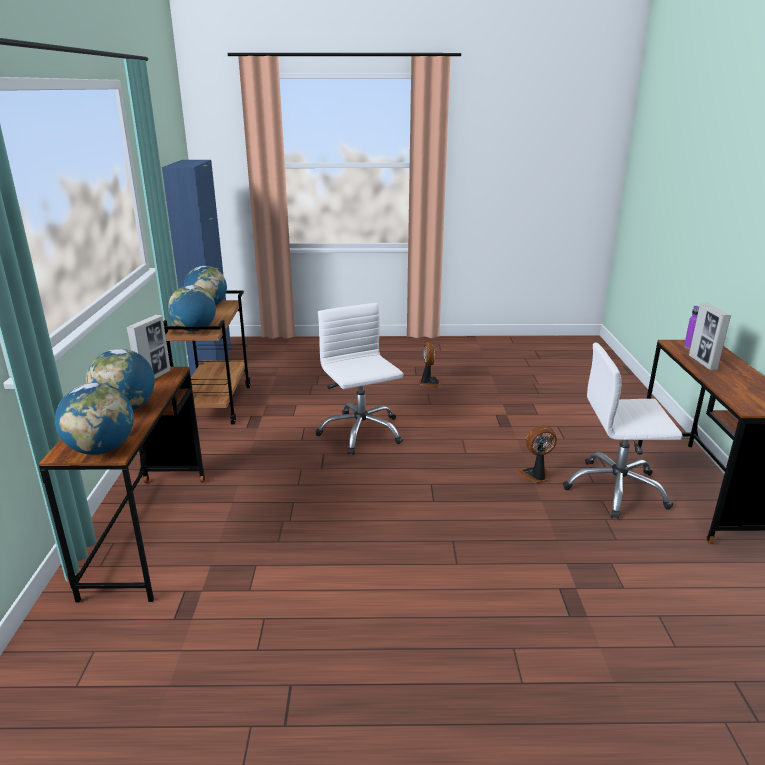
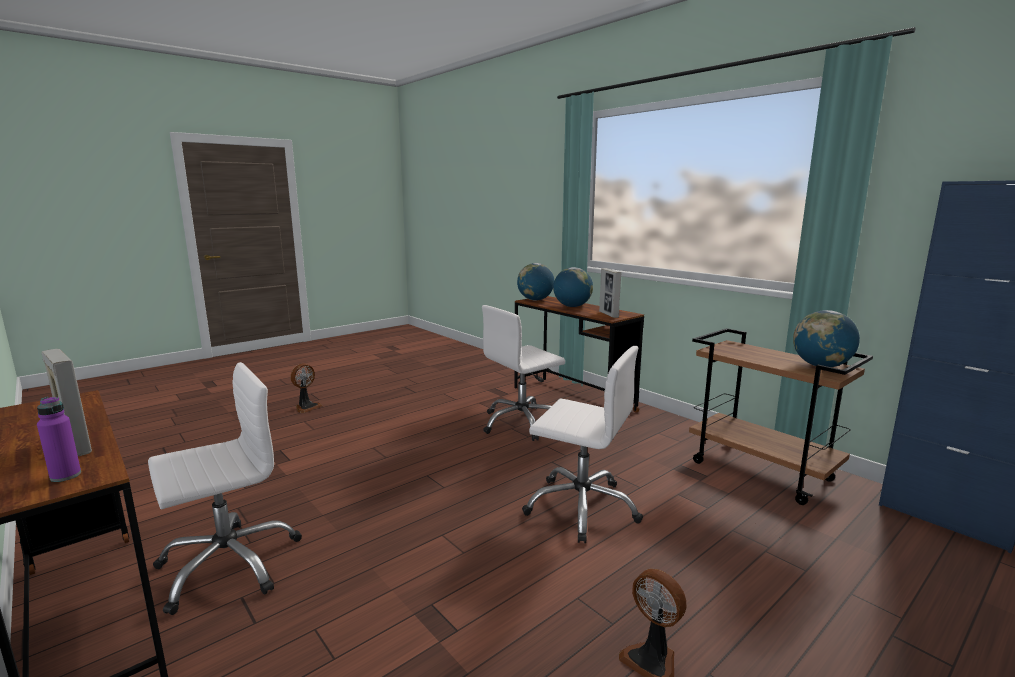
camera: 140 degrees right, 10 degrees down
(194, 330) = (728, 348): globe -> none
(268, 522) = (522, 423): none -> white office chair
(536, 476) = (338, 540): fan -> fan (306, 407)

